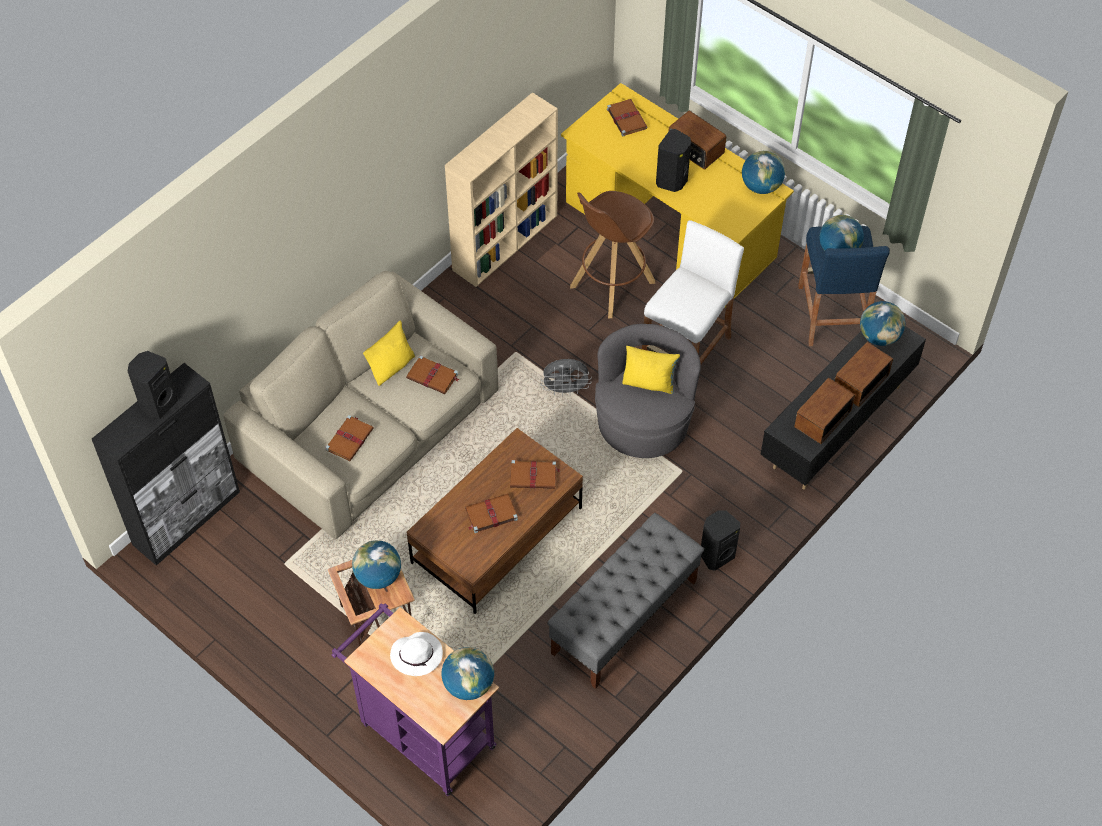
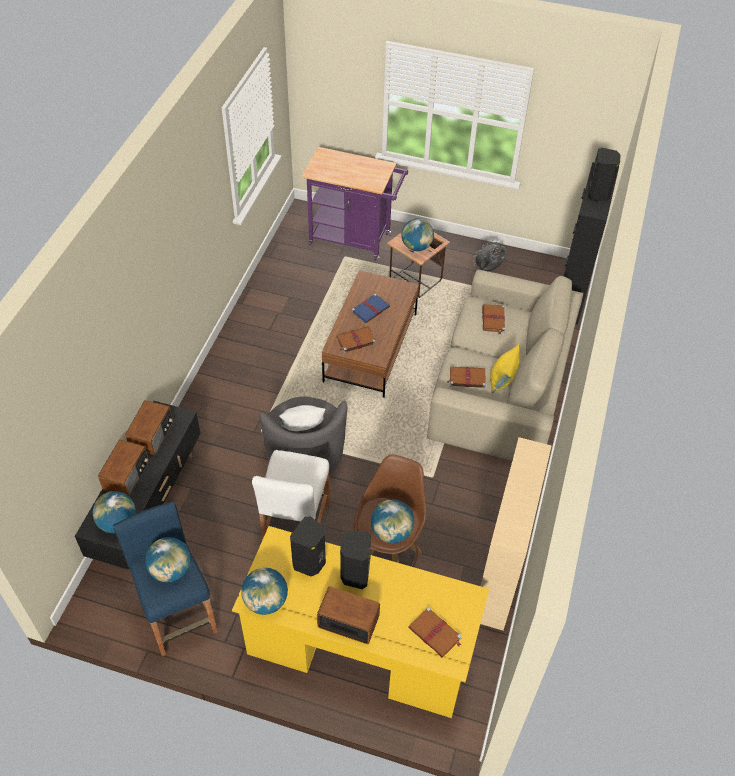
camera: 155 degrees right, 5 degrees down
(417, 655) = (356, 175): white hat -> none
(468, 684) = (319, 172): globe -> globe (391, 532)
(490, 514) = (371, 309): brown book -> blue book
(565, 390) = (377, 461): grey fan -> grey fan (488, 270)
(624, 617) = (263, 328): grey bench -> none
(649, 383) = (302, 428): yellow pillow -> white pillow
(716, 555) = (215, 384): black speaker -> black speaker (310, 562)

